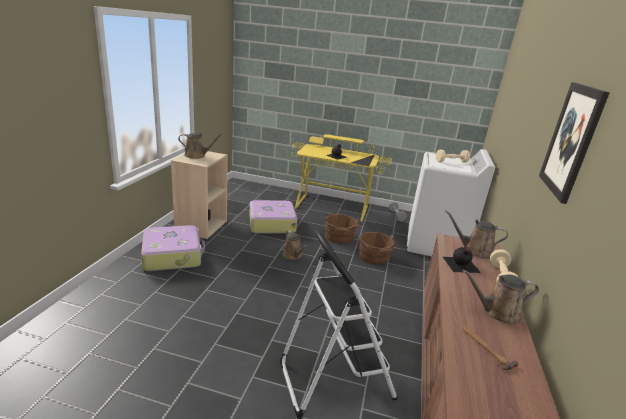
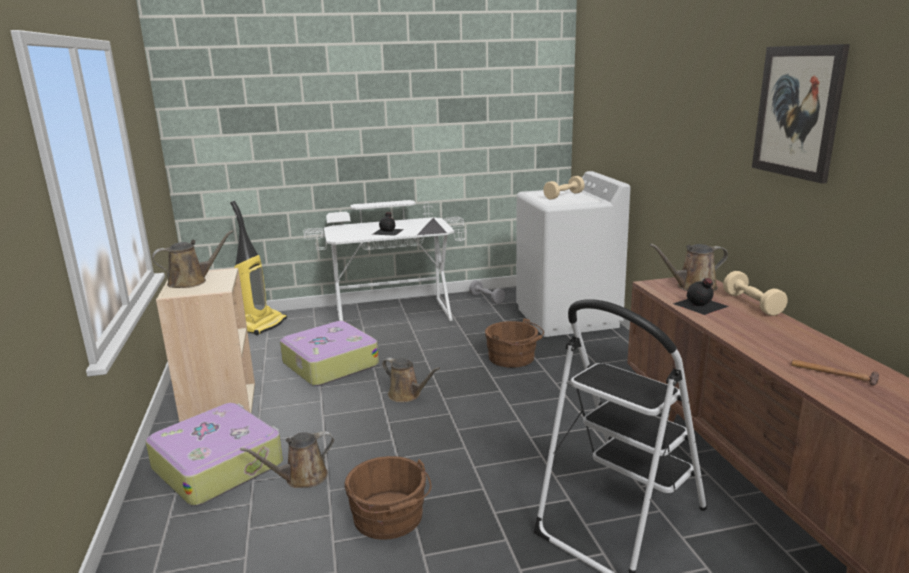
camera: 25 degrees left, 5 degrees down
(260, 191) = (262, 325): none -> vacuum cleaner
(332, 206) = (393, 313): yellow desk -> white desk
(339, 237) = (443, 350): brown bucket -> brown bucket (390, 518)
(497, 312) = (795, 337): brown watering can -> brown watering can (302, 478)

